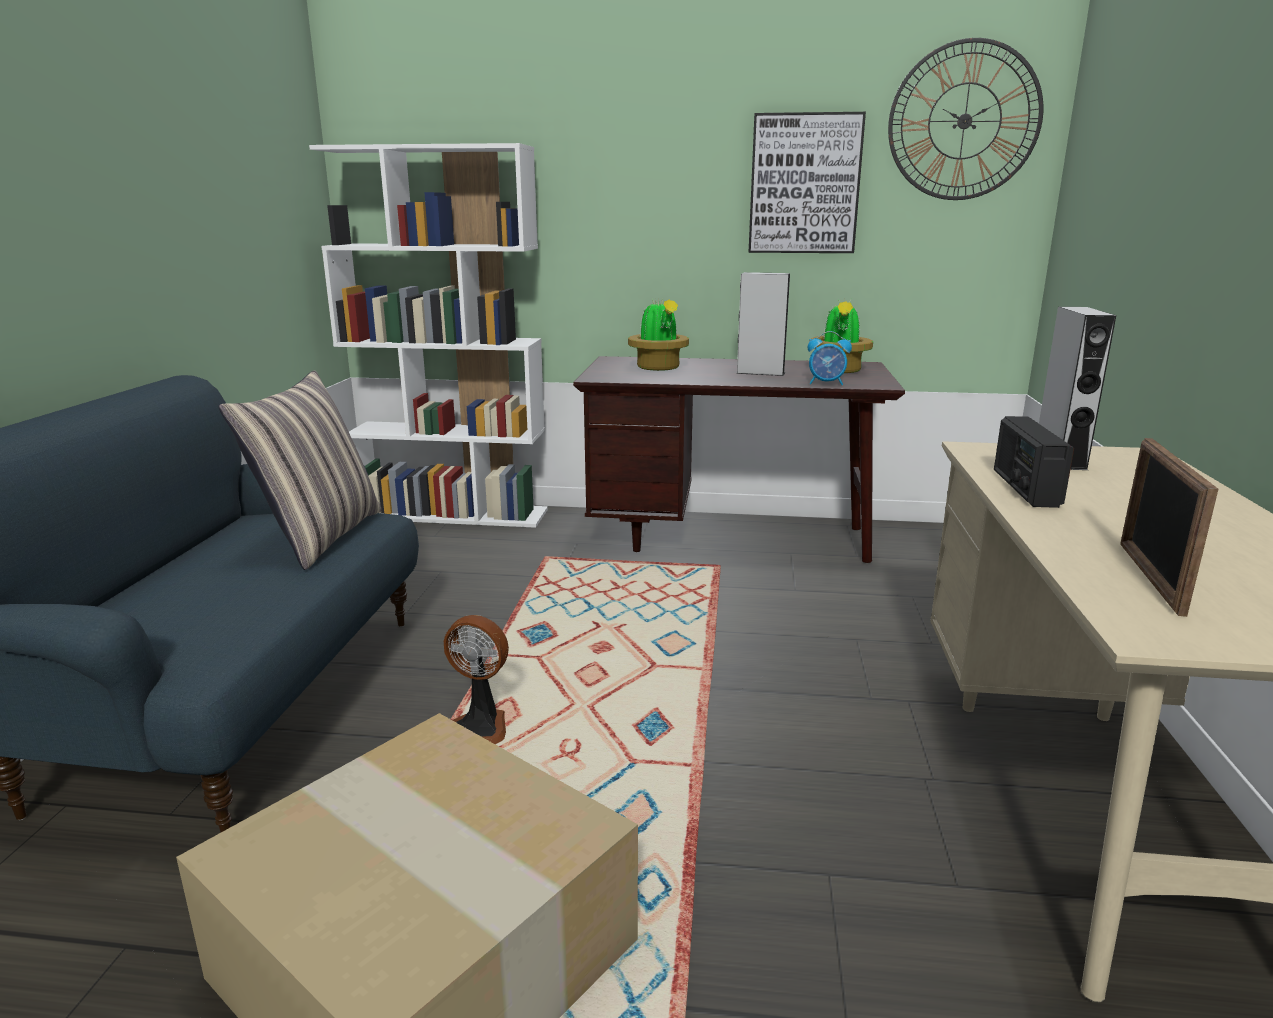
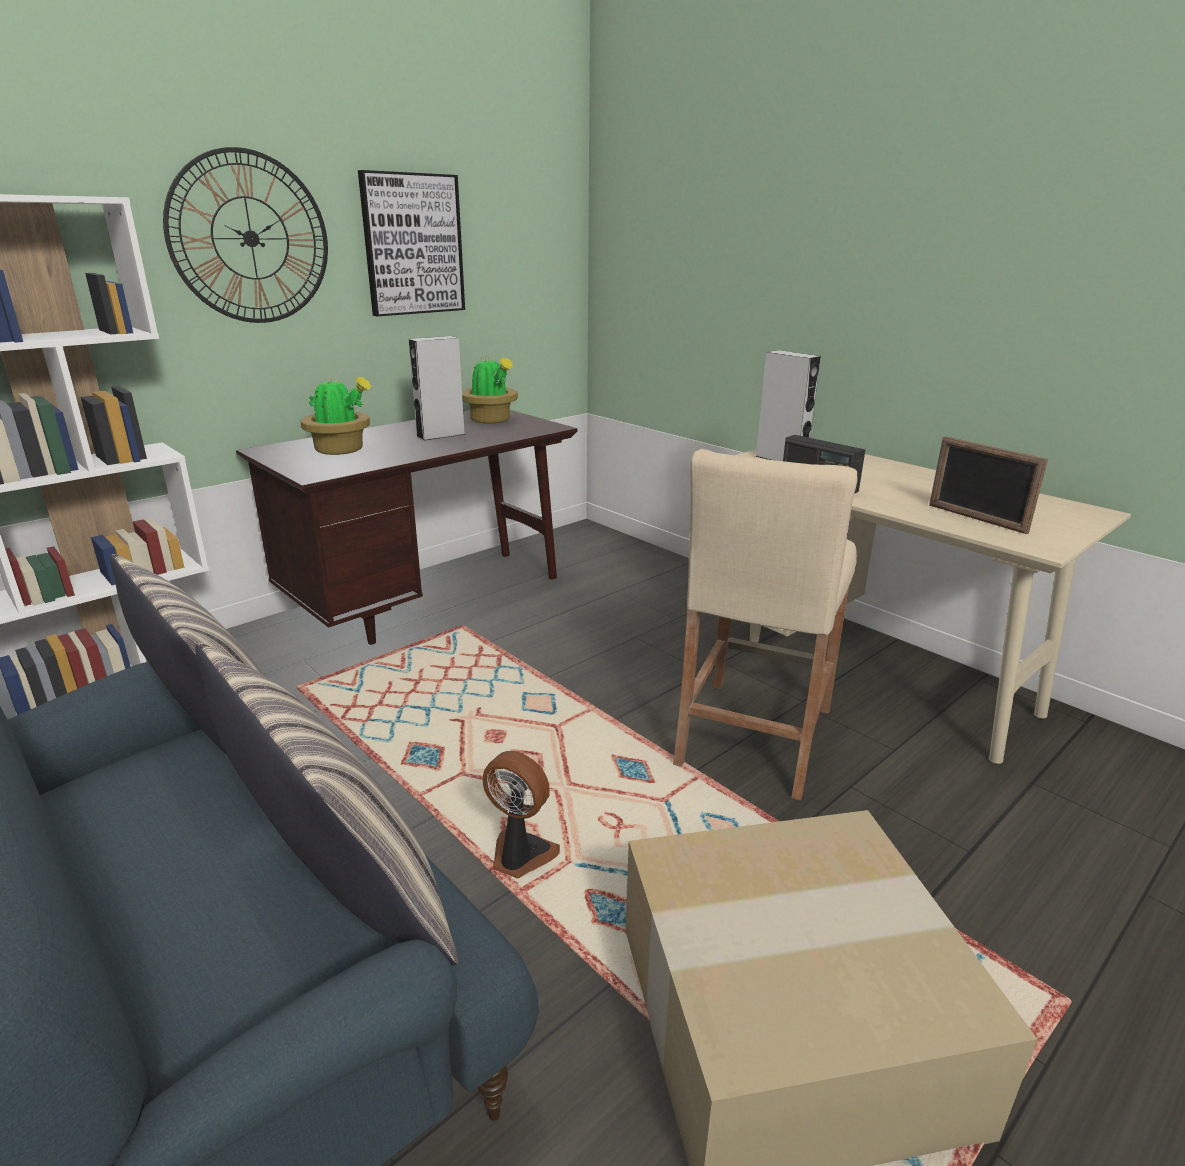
camera: 50 degrees left, 5 degrees up
(217, 616) = (342, 901): none -> pillow
(480, 726) = (520, 856): fan -> fan turned 120 degrees counterclockwise
(813, 772) = (753, 735): none -> beige stool
(826, 383) = (515, 434): alarm clock -> none
(964, 121) = (525, 188): wall clock -> wall clock (250, 238)

